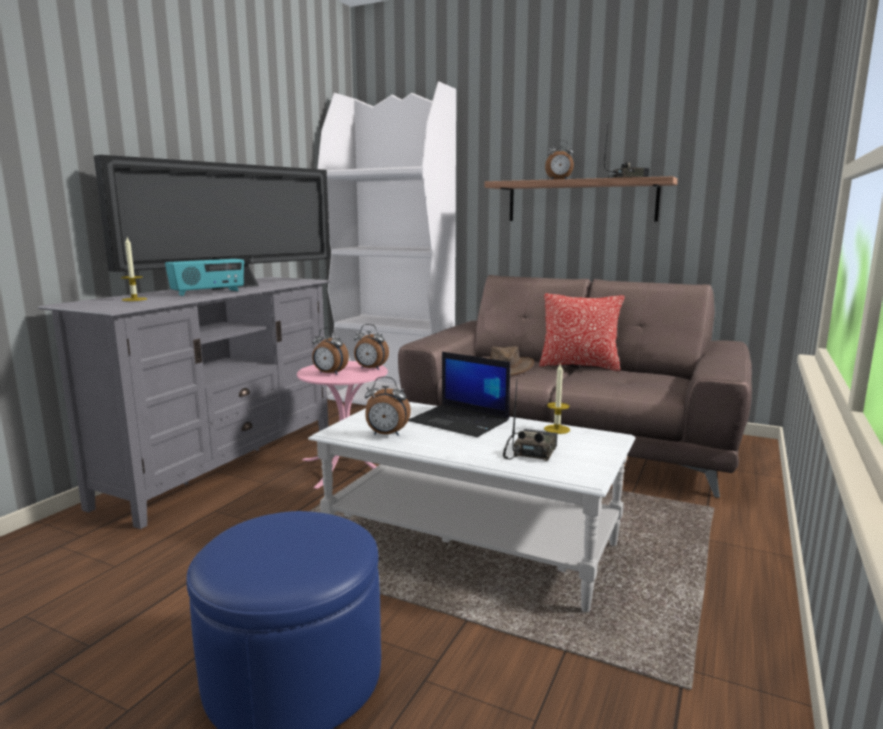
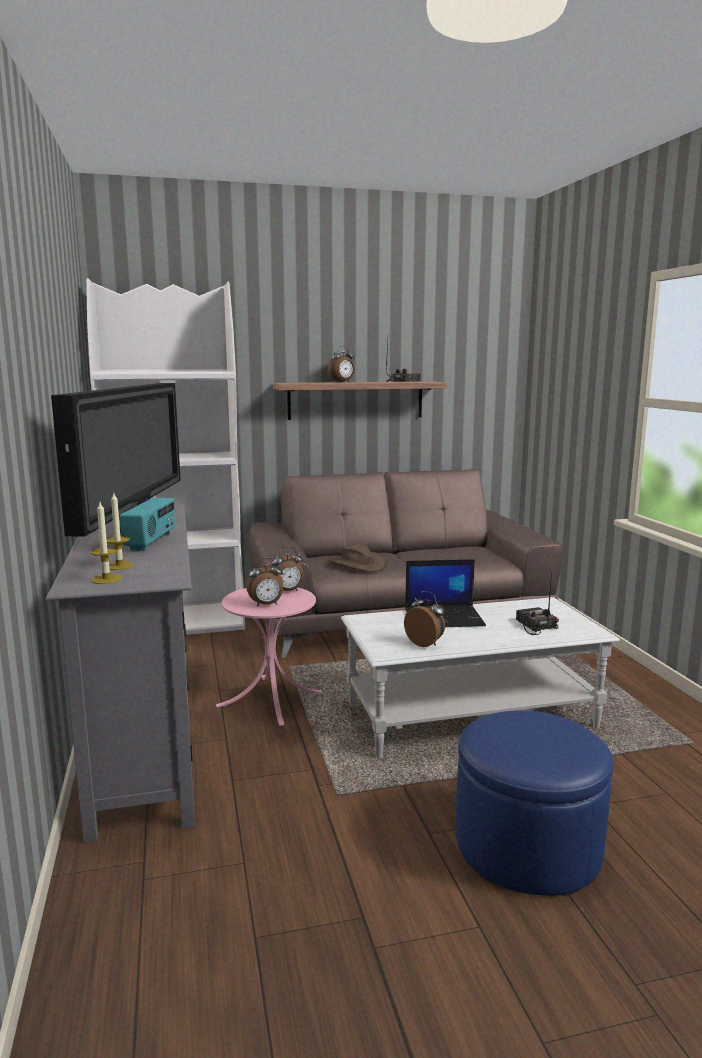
camera: 40 degrees left, 0 degrees up
(386, 434) = (425, 643): alarm clock -> alarm clock turned 105 degrees counterclockwise
(557, 429) = (511, 605): candle -> candle (106, 579)
(579, 366) = (404, 551): pillow -> none

